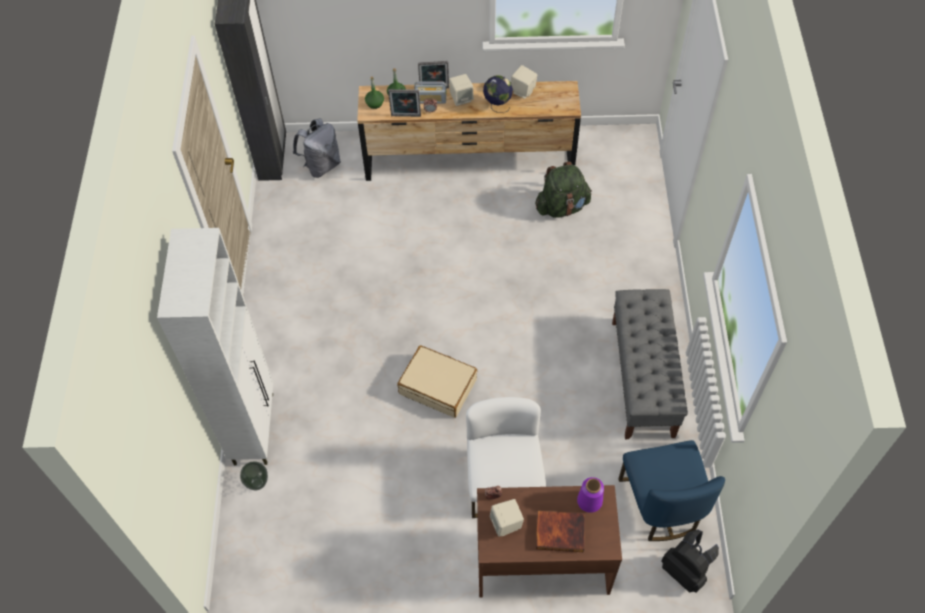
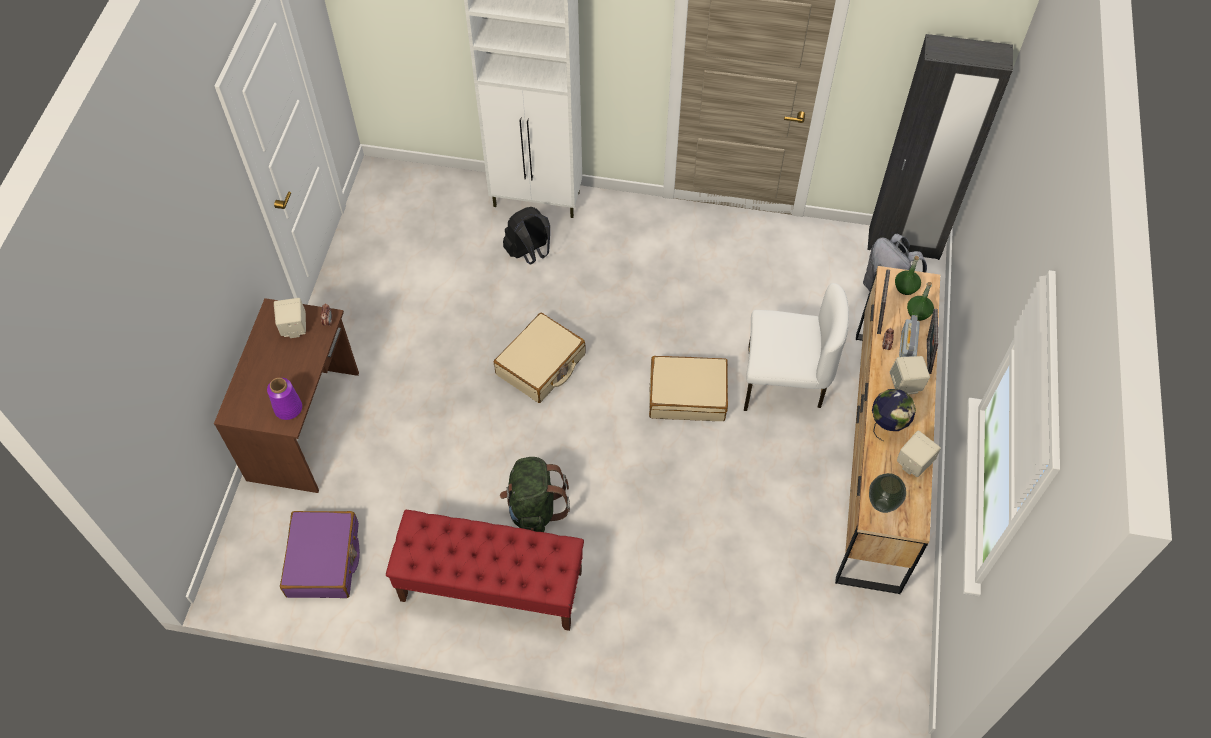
camera: 100 degrees right, 0 degrees up
(257, 484) = (474, 197): vase -> vase (881, 504)
(444, 279) = (687, 395): none -> beige suitcase
(503, 483) = (404, 407): white chair -> white chair (784, 382)
(560, 531) = (266, 374): book -> none
(562, 207) = (780, 554): green backpack -> green backpack (534, 508)
(642, 378) = (491, 586): grey bench -> red bench
(661, 504) = (324, 560): blue chair -> purple suitcase
(685, 570) = (240, 564): black backpack -> black backpack (529, 253)

